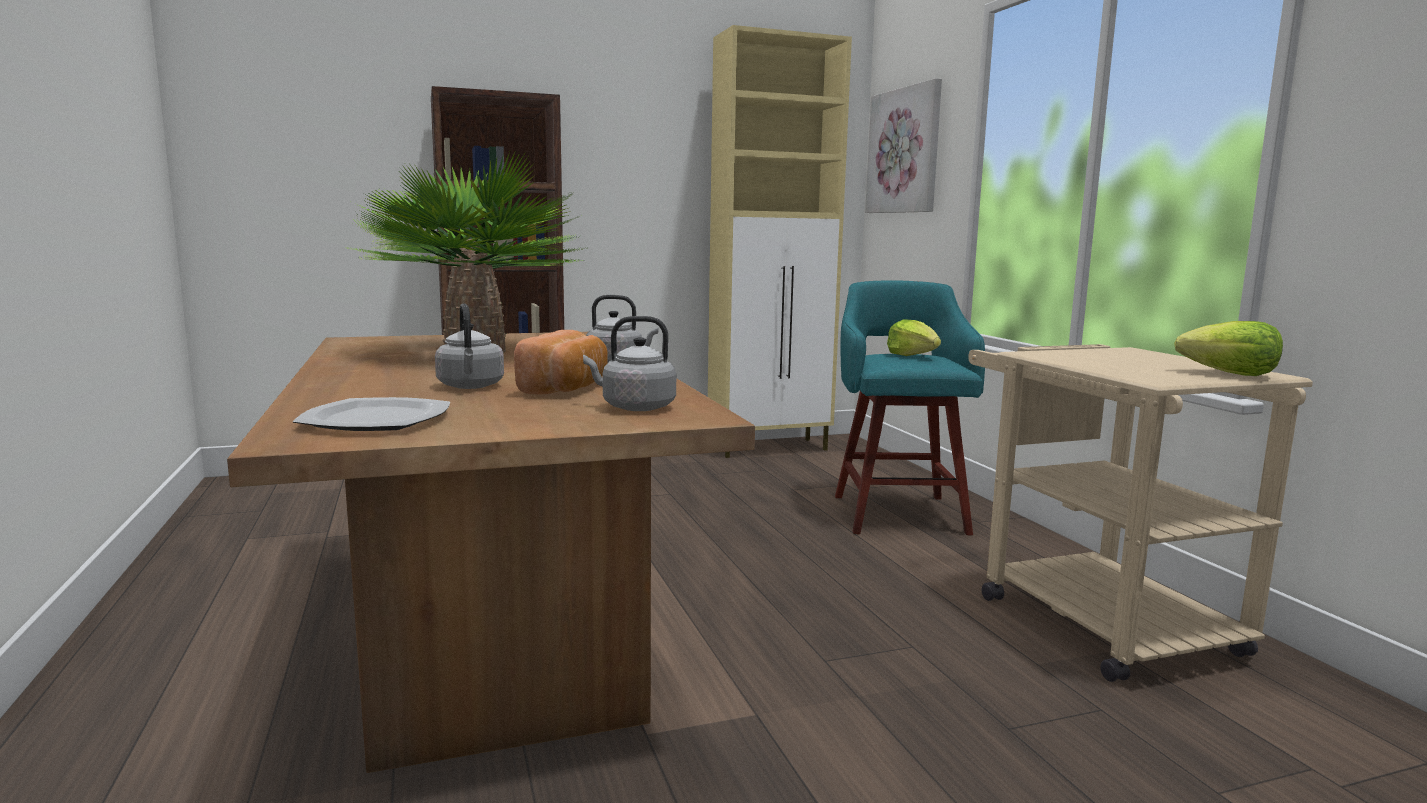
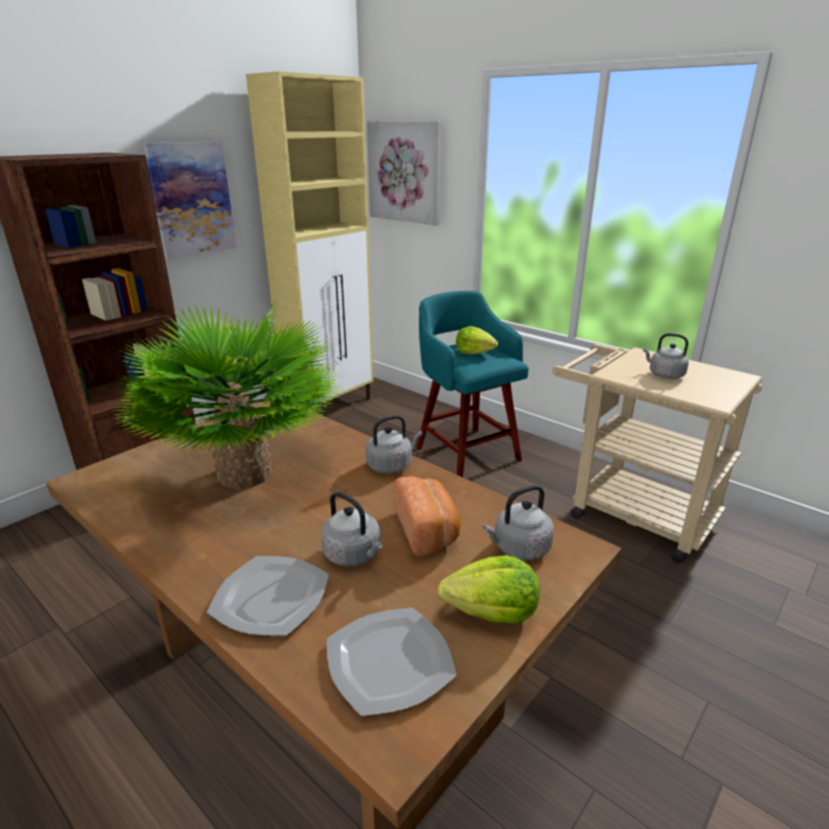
camera: 30 degrees left, 15 degrees up
(358, 388) = (269, 598): none -> plate
(630, 163) = (191, 199): none -> picture
(1122, 361) = (664, 374): none -> grey kettle
(1229, 374) = (730, 382): lettuce -> lettuce (492, 612)

